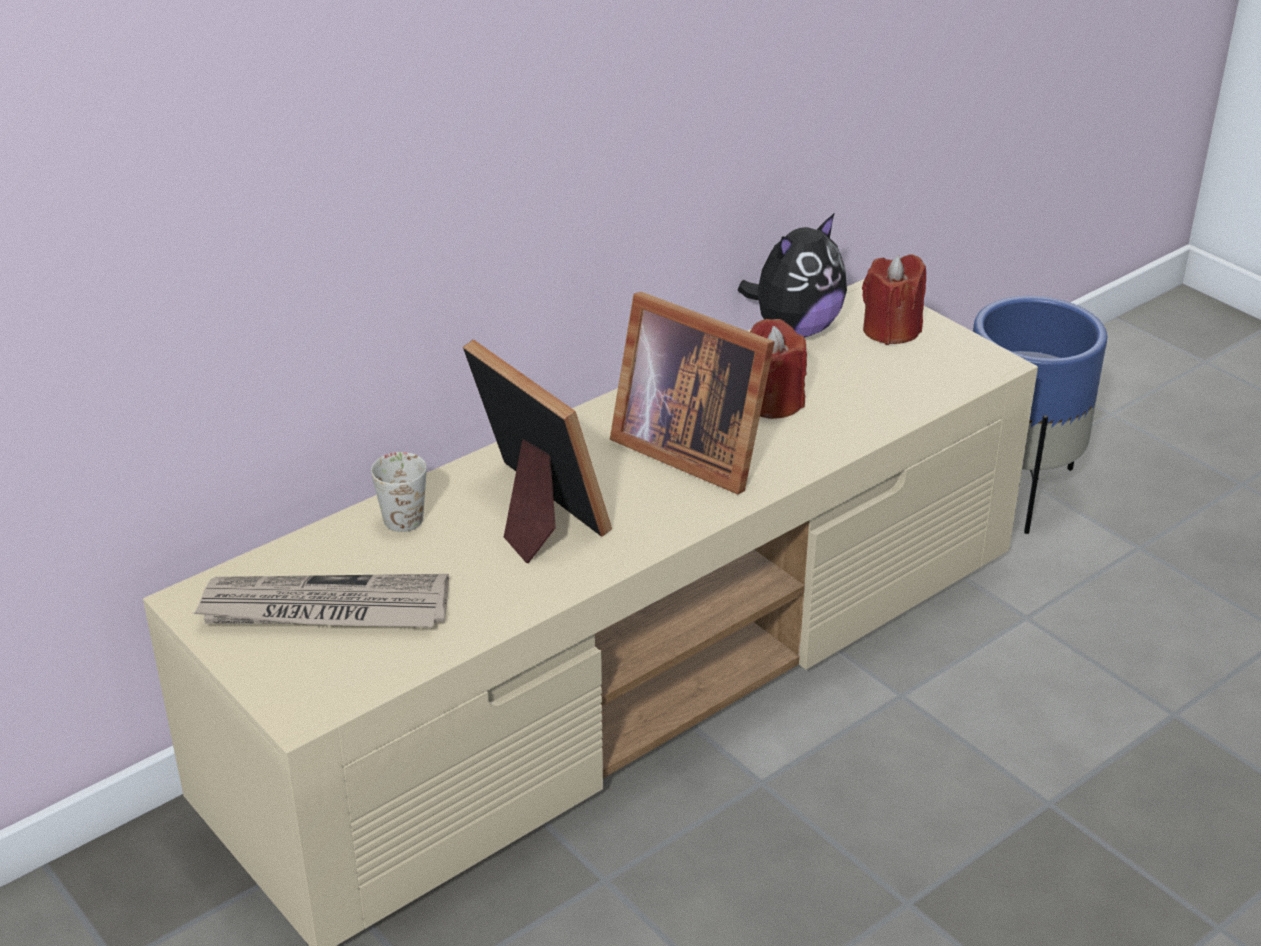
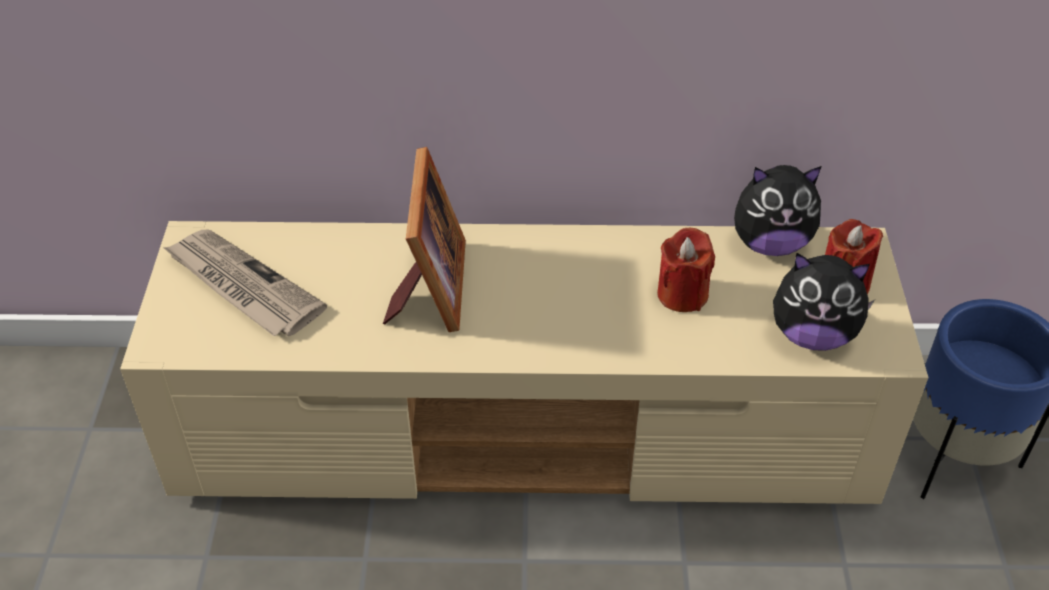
camera: 40 degrees right, 10 degrees up
(403, 512) = (359, 244): white mug -> none
(689, 448) = (582, 298): picture frame -> none
(916, 379) = (812, 334): none -> plush toy

